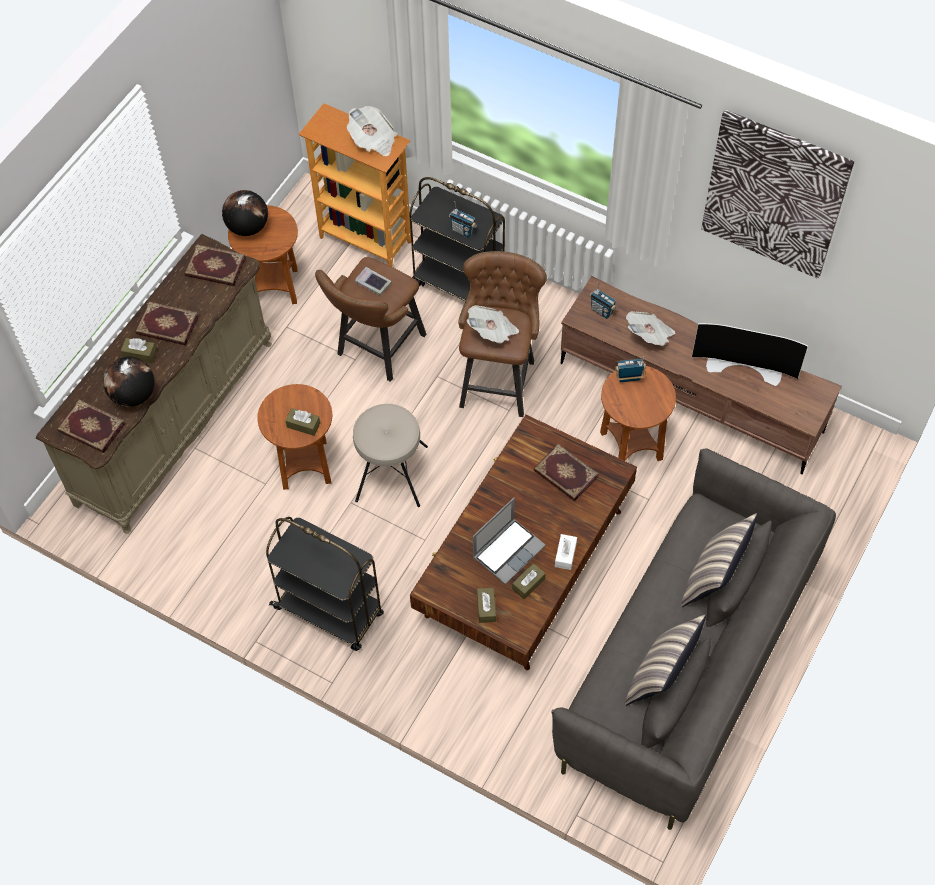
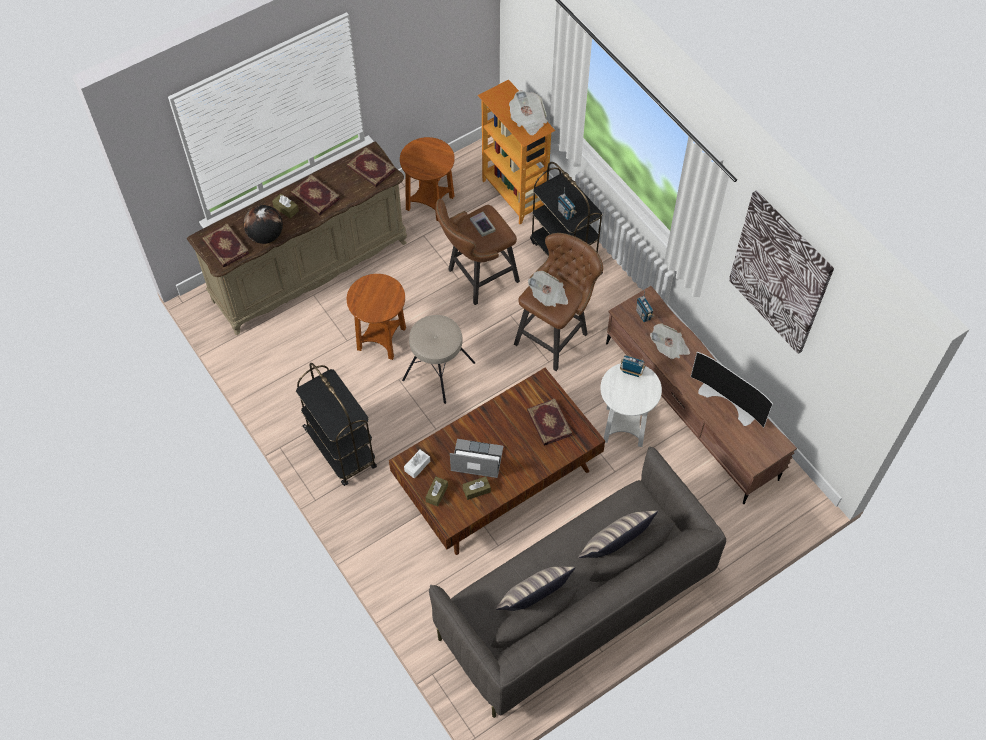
camera: 25 degrees right, 0 degrees up
(247, 227) = (418, 150): globe -> none
(303, 425) = (377, 307): brown tissue box -> none
(508, 550) = (476, 460): laptop -> laptop turned 150 degrees counterclockwise
(565, 555) = (515, 481): white tissue box -> white tissue box (417, 466)
(630, 446) = (624, 426): brown side table -> white side table

